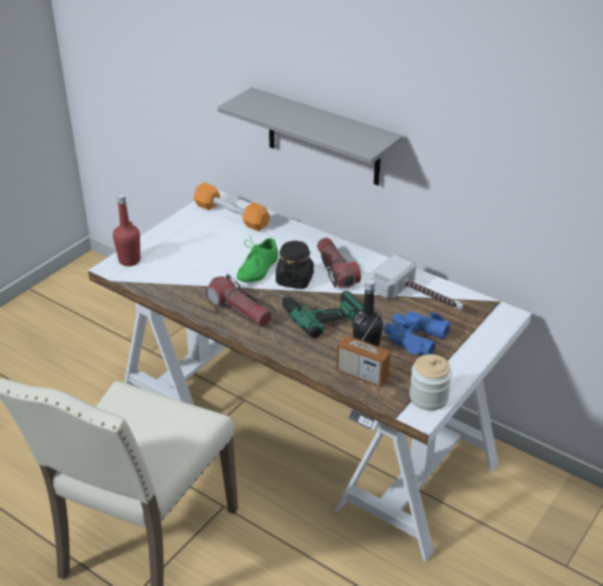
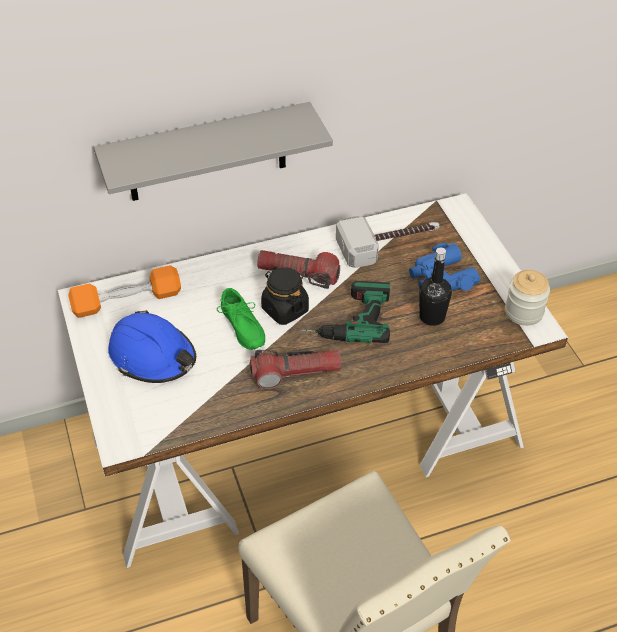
camera: 55 degrees left, 10 degrees up
(129, 260) = (123, 422): red bottle -> none
(194, 247) = (153, 356): none -> blue hard hat
(362, 374) = (462, 337): radio -> none

